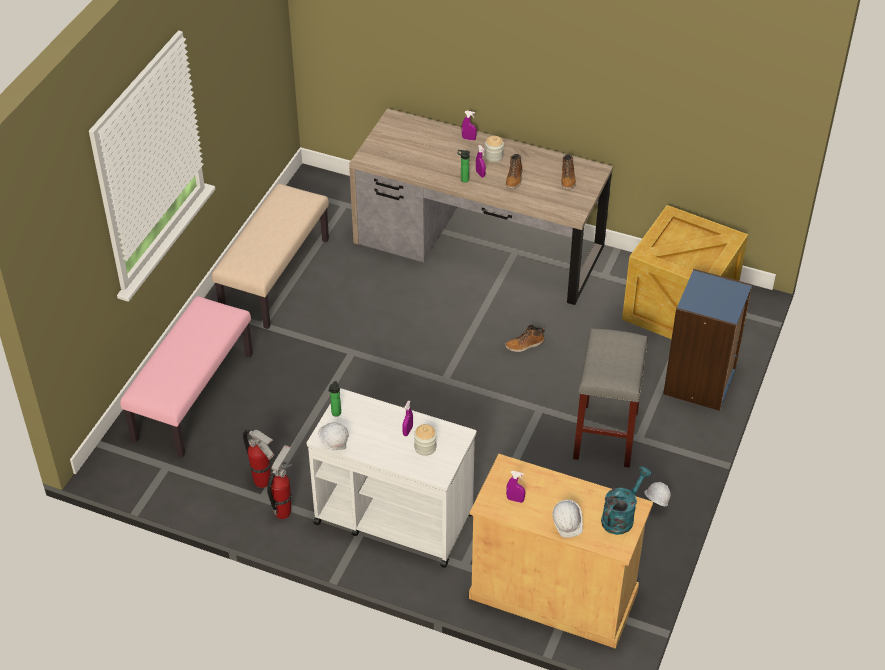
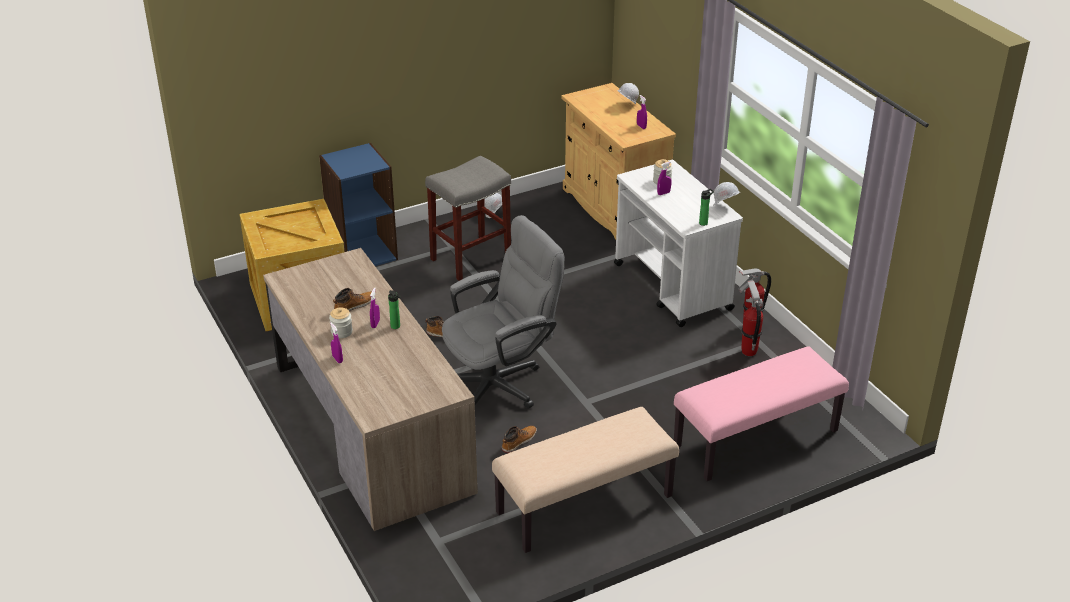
camera: 140 degrees left, 10 degrees down
(432, 330) = (501, 382): none -> grey office chair
(568, 179) = (314, 283): boot -> boot (518, 441)
(621, 516) = (589, 97): turquoise watering can -> none

